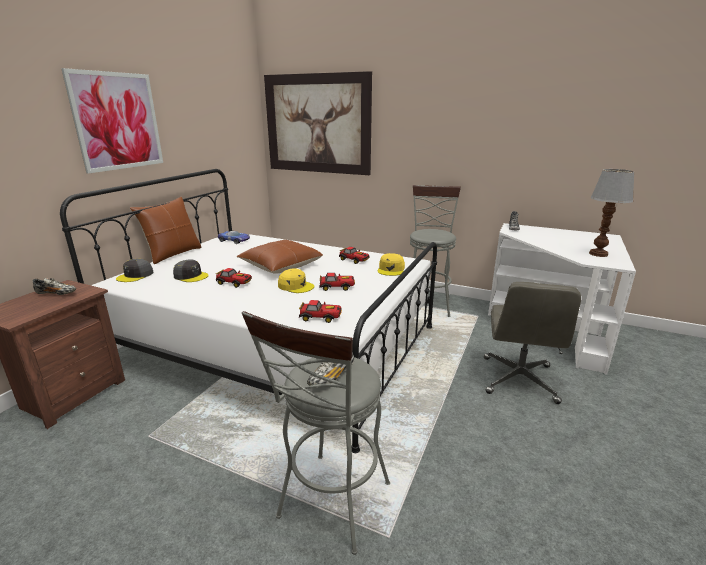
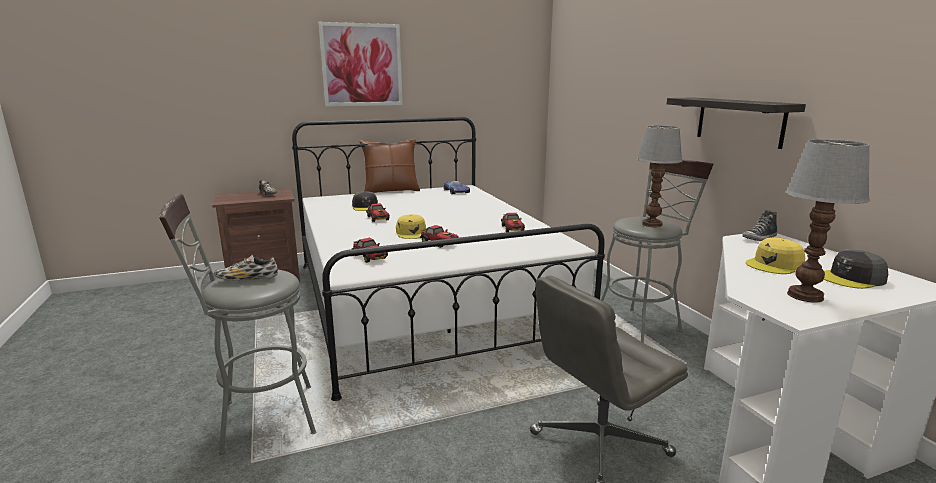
camera: 45 degrees right, 5 degrees down
(135, 275) = (338, 198): grey cap -> grey cap (852, 278)
(280, 266) = (440, 217): brown pillow -> none
(317, 124) = (588, 74): picture -> none
(391, 269) = (526, 245): yellow cap -> yellow cap (774, 265)
(439, 233) = (651, 224): none -> table lamp
(475, 157) = (739, 121): none -> shelf

